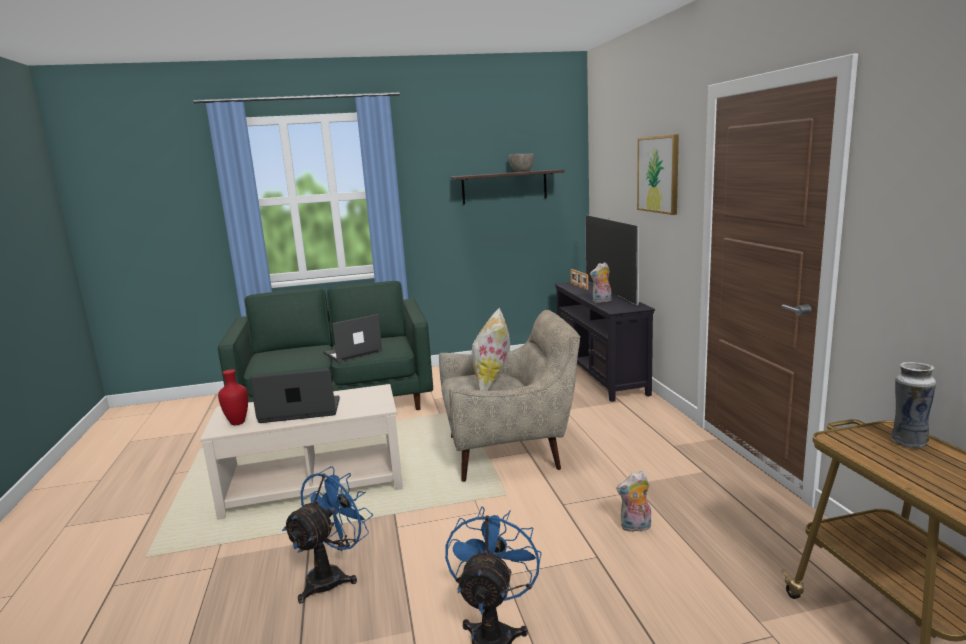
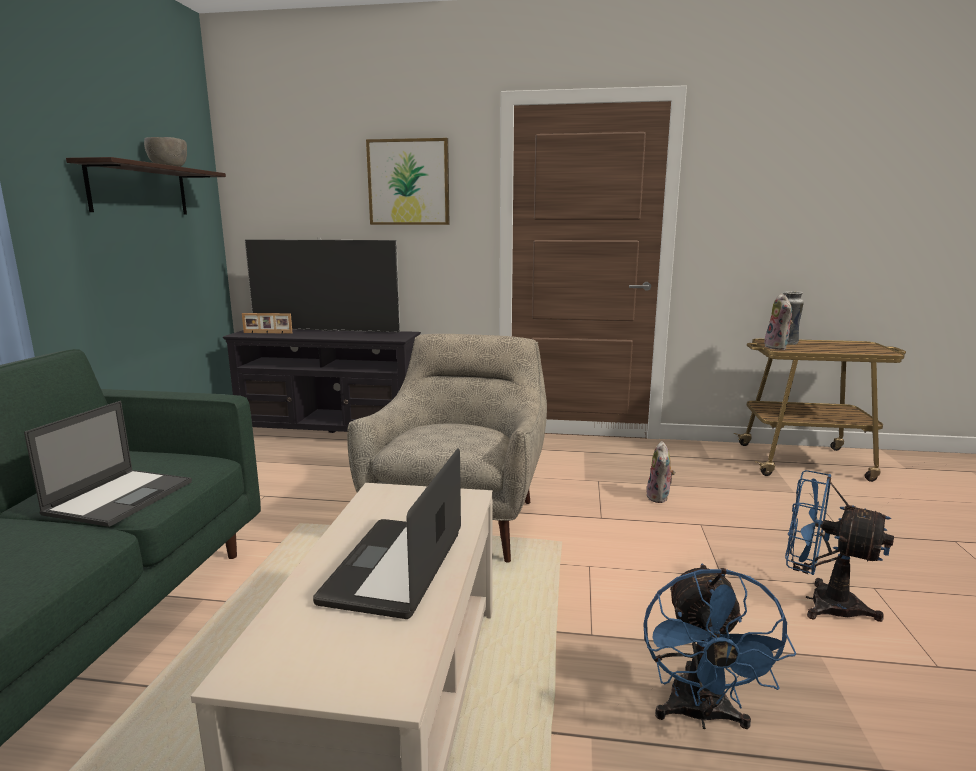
camera: 70 degrees left, 0 degrees up
(238, 423) = (374, 652): red vase -> none
(332, 576) = (700, 715): blue fan -> blue fan turned 135 degrees counterclockwise
(352, 352) = (121, 497): laptop -> laptop turned 150 degrees counterclockwise
(492, 382) = (451, 431): pillow -> none
(602, 301) = (353, 336): plush toy -> plush toy (778, 347)

